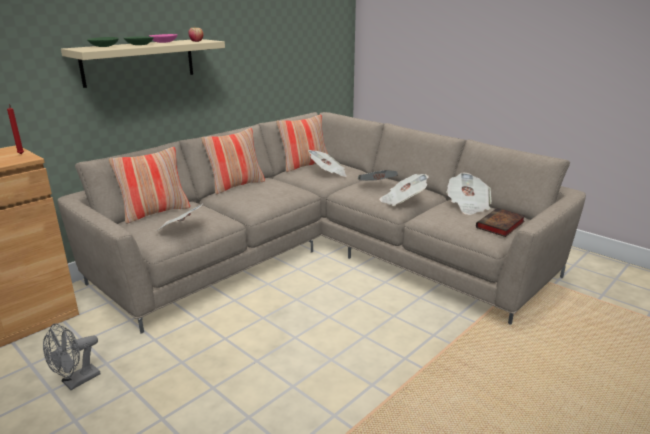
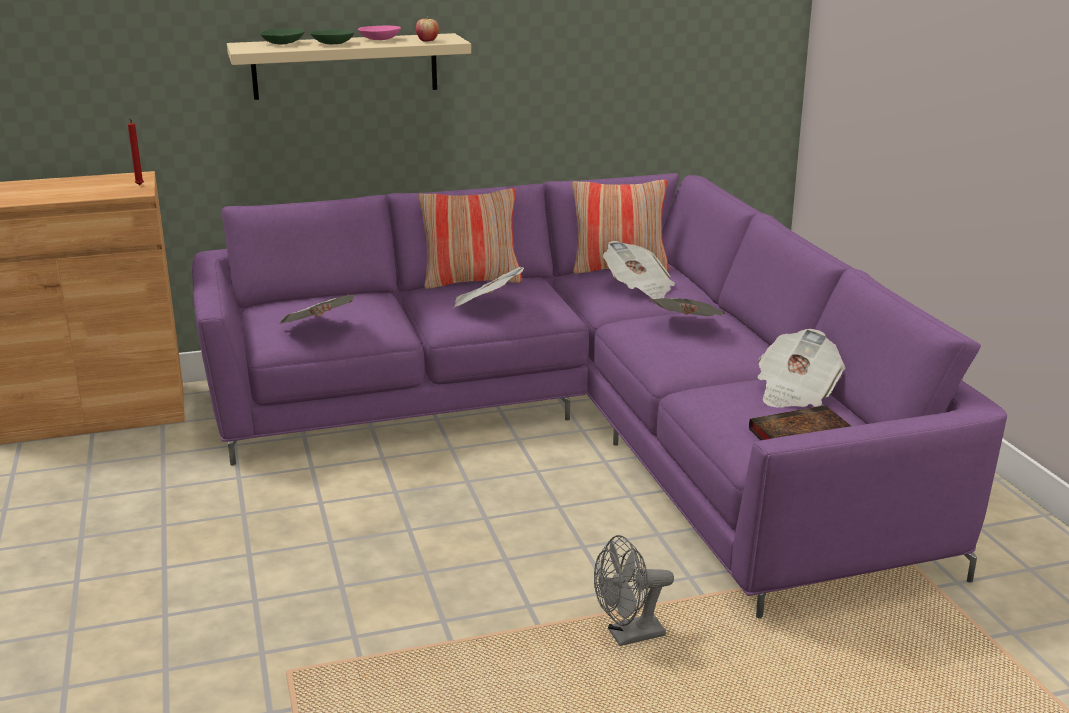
camera: 30 degrees right, 0 degrees up
(76, 382) = (116, 498): grey fan -> grey fan (628, 636)
(155, 212) = (316, 298): pillow -> none
(323, 253) = (582, 427): beige sofa -> purple sofa
(402, 201) = (694, 360): newspaper -> newspaper (486, 306)

